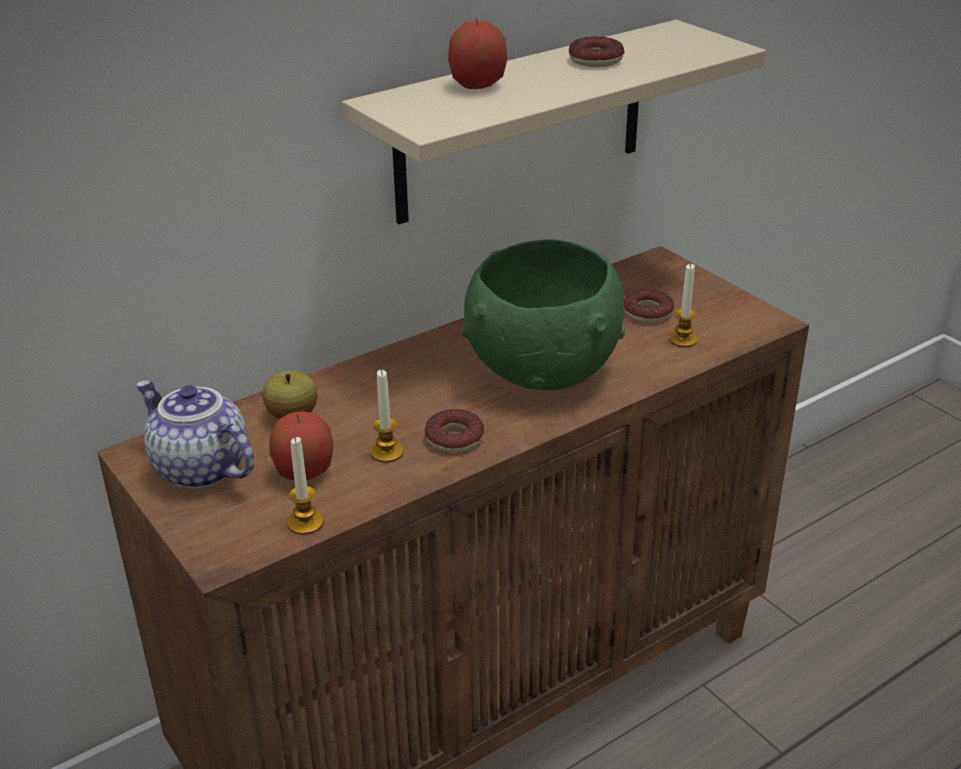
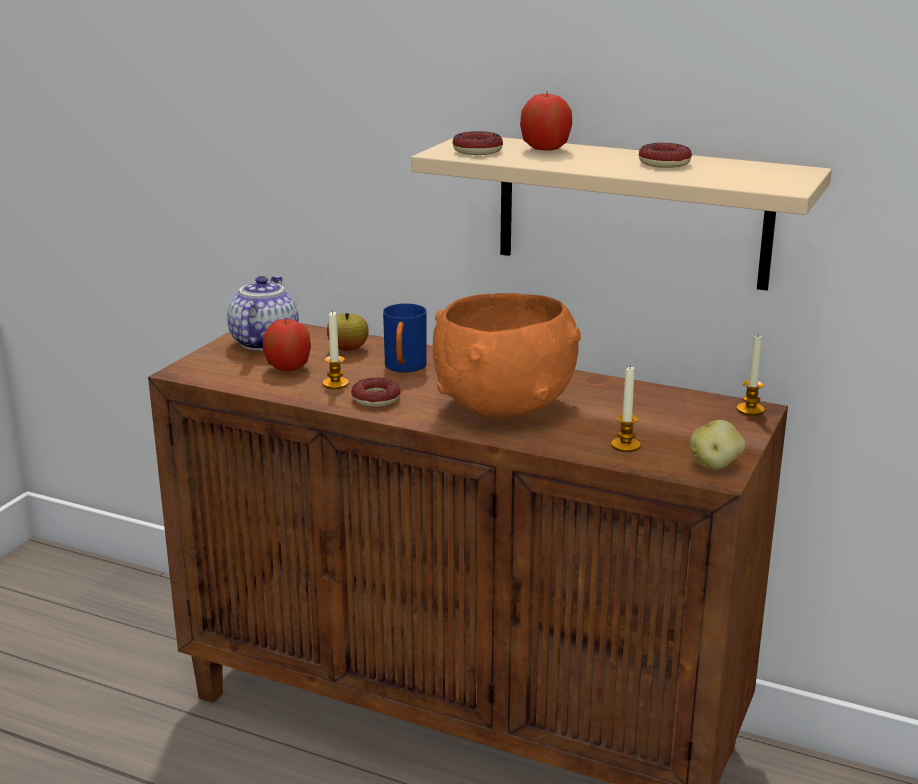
camera: 60 degrees right, 10 degrees down
(305, 523) = (235, 382): candle -> candle (750, 410)
(391, 397) = (404, 369): none -> blue mug
(542, 370) = (503, 405): green bowl -> orange bowl
(648, 312) = (652, 423): donut -> donut (477, 150)
(750, 314) = (715, 465): none -> potato

